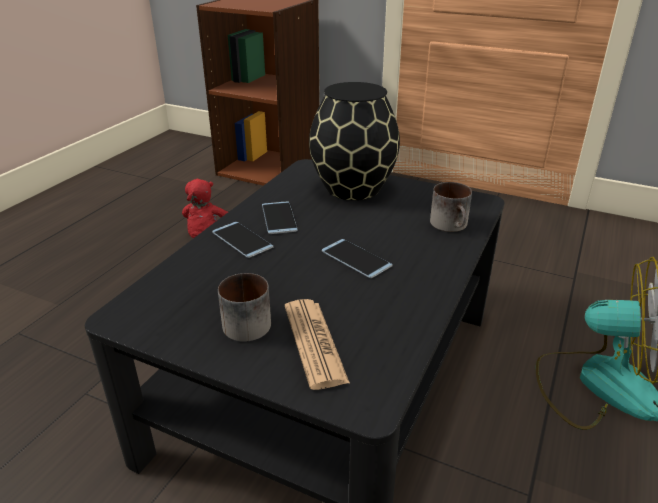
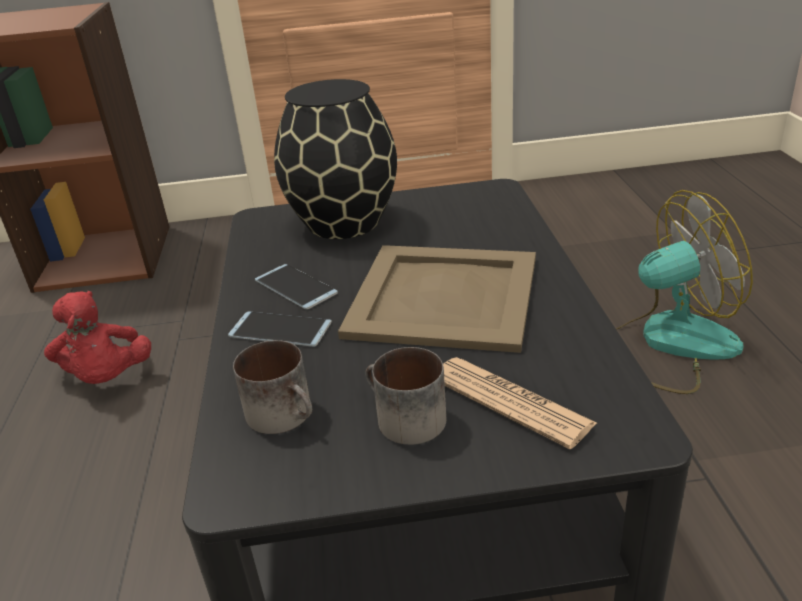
camera: 30 degrees left, 0 degrees up
(356, 258) = (442, 295): phone -> beige tray
(452, 225) = (498, 222): mug -> mug (287, 414)

